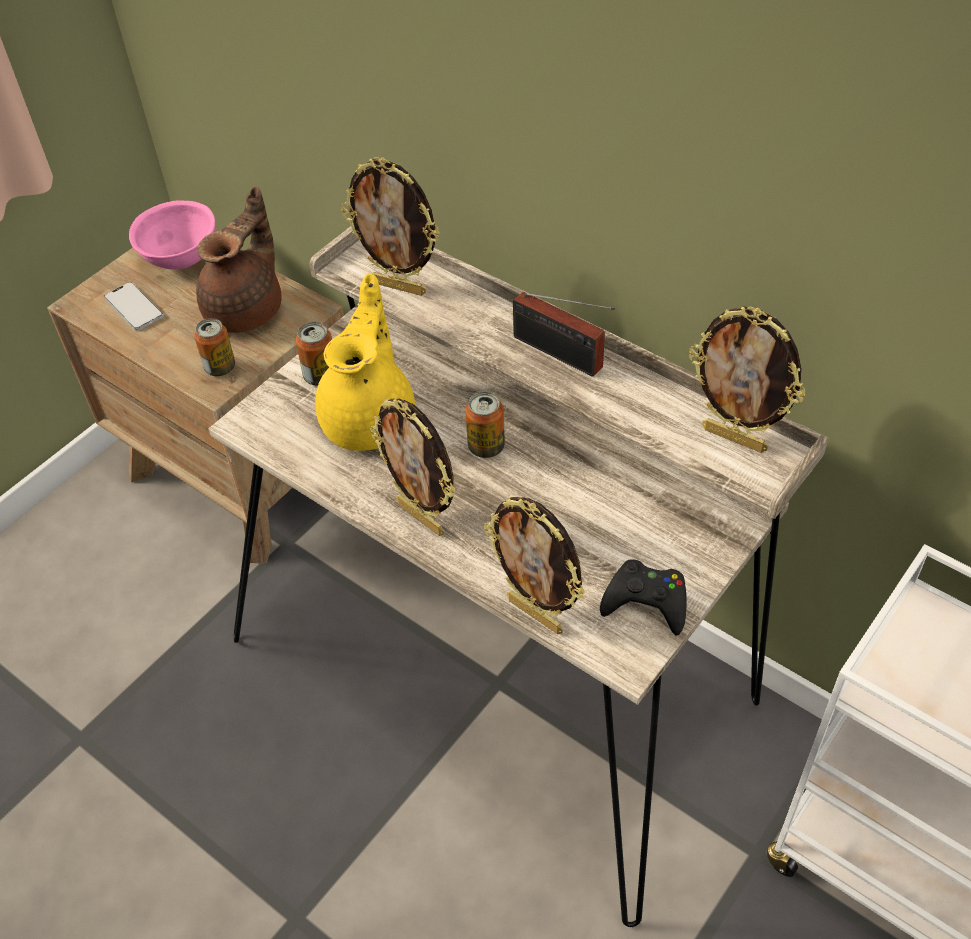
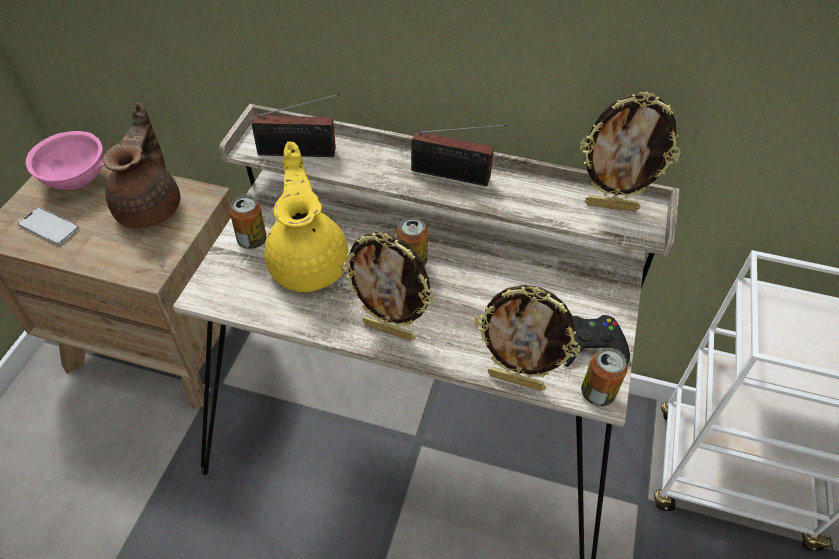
camera: 25 degrees left, 0 degrees up
(220, 367) = (147, 257): can -> can (597, 393)
(399, 286) = (301, 153): picture frame -> radio

